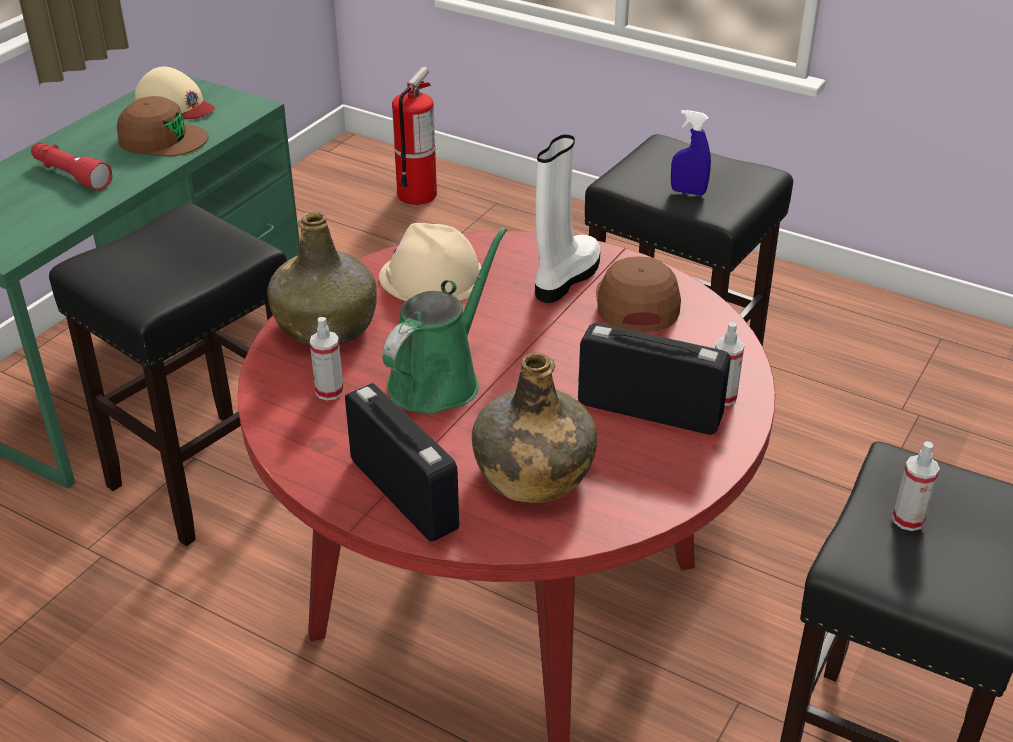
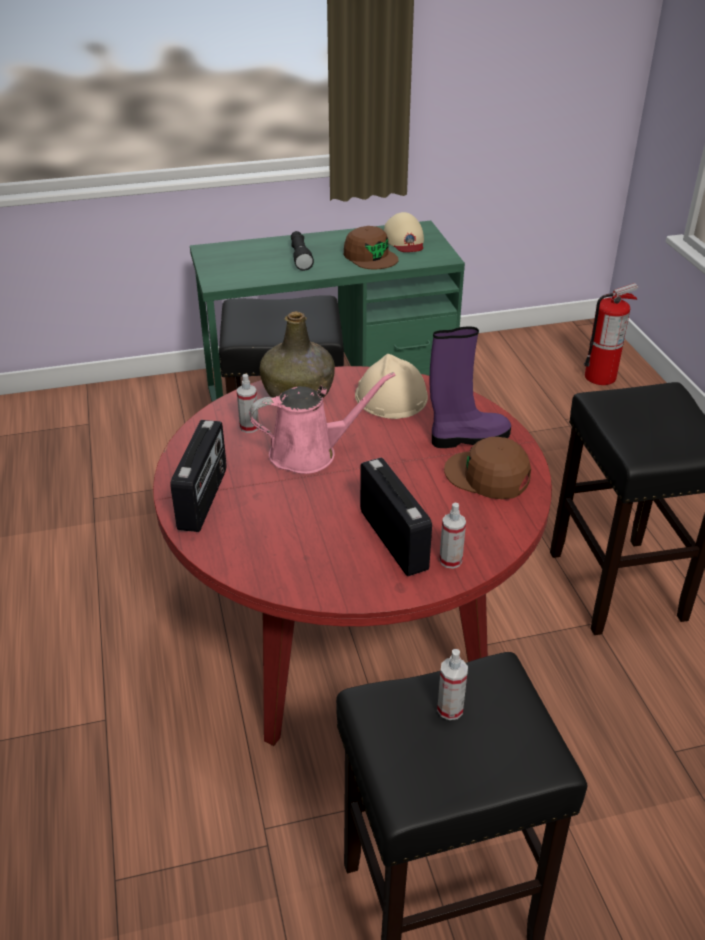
camera: 45 degrees right, 0 degrees up
(71, 175) = (300, 257): red flashlight -> black flashlight
(439, 379) = (310, 453): green watering can -> pink watering can
(532, 474) = (277, 531): green bottle -> none
(565, 278) = (467, 438): white boot -> purple boot
(636, 303) = (487, 476): brown cap -> brown cap turned 105 degrees counterclockwise
(688, 192) = (638, 429): blue spray bottle -> none

